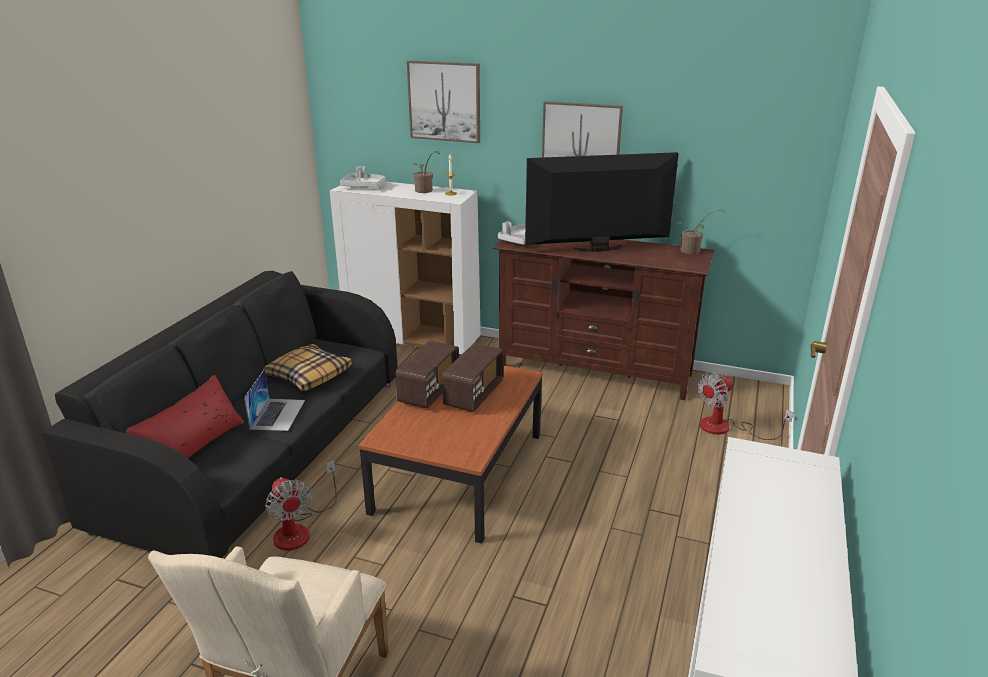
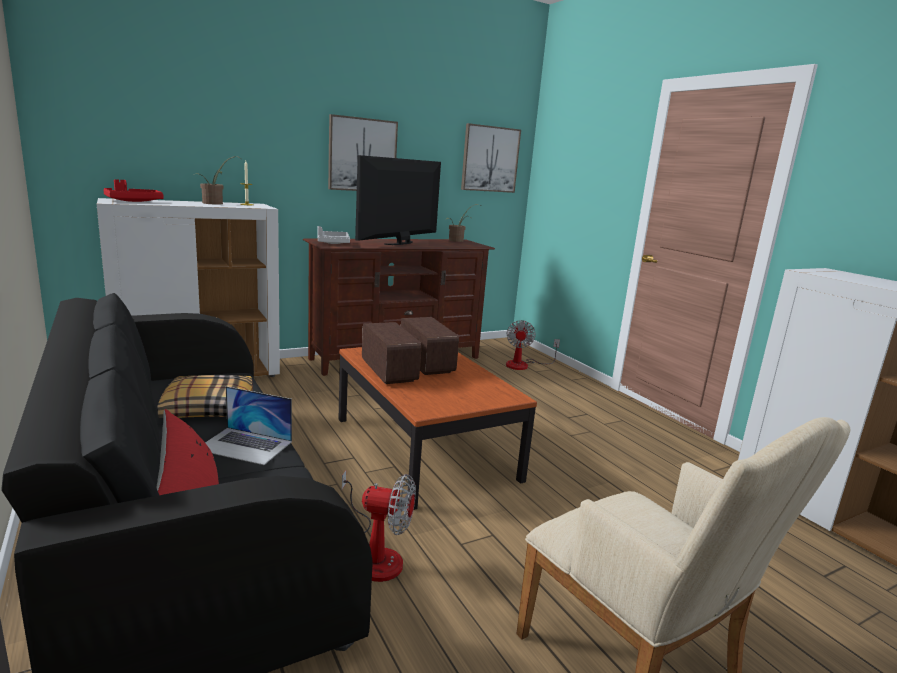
camera: 50 degrees left, 10 degrees down
(278, 414) = (245, 445): laptop -> laptop turned 150 degrees clockwise
(364, 186) = (133, 201): grey tray -> red tray
(444, 101) = (222, 109): picture -> picture (490, 159)

